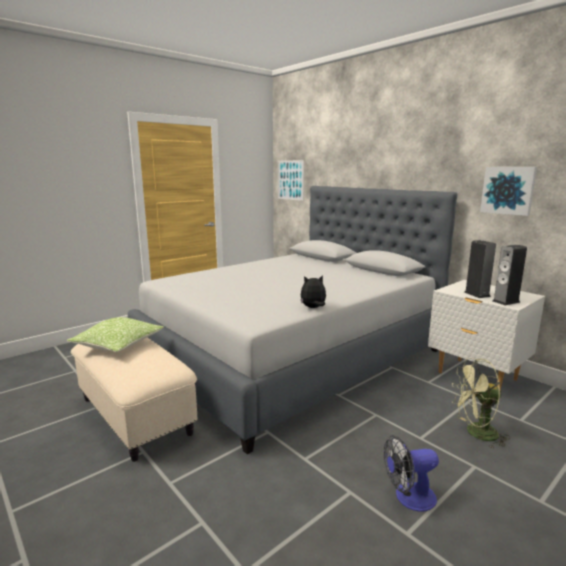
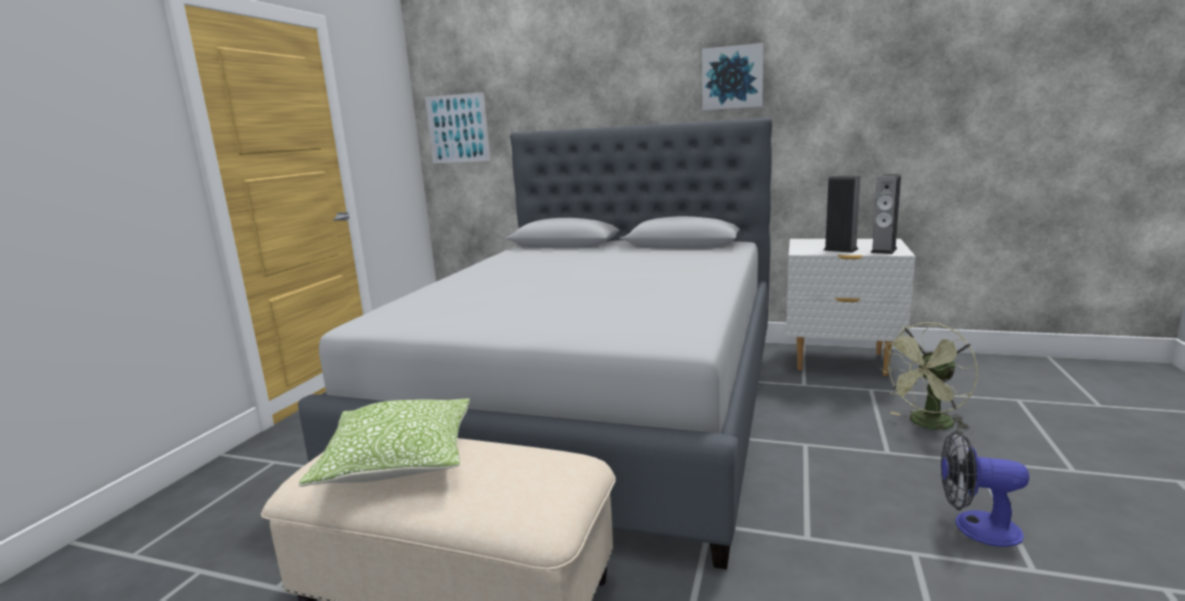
camera: 30 degrees left, 0 degrees up
(313, 308) = (712, 302): plush toy -> none
(408, 497) = (975, 527): fan -> fan turned 60 degrees clockwise
(508, 190) = (837, 109): picture -> picture (732, 78)

